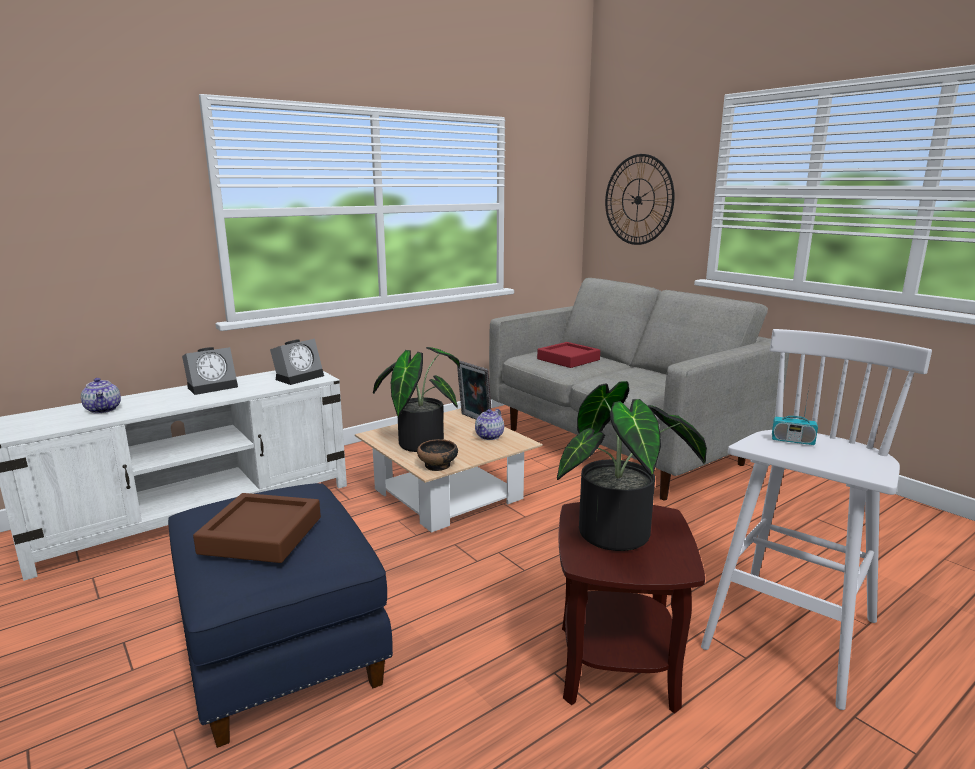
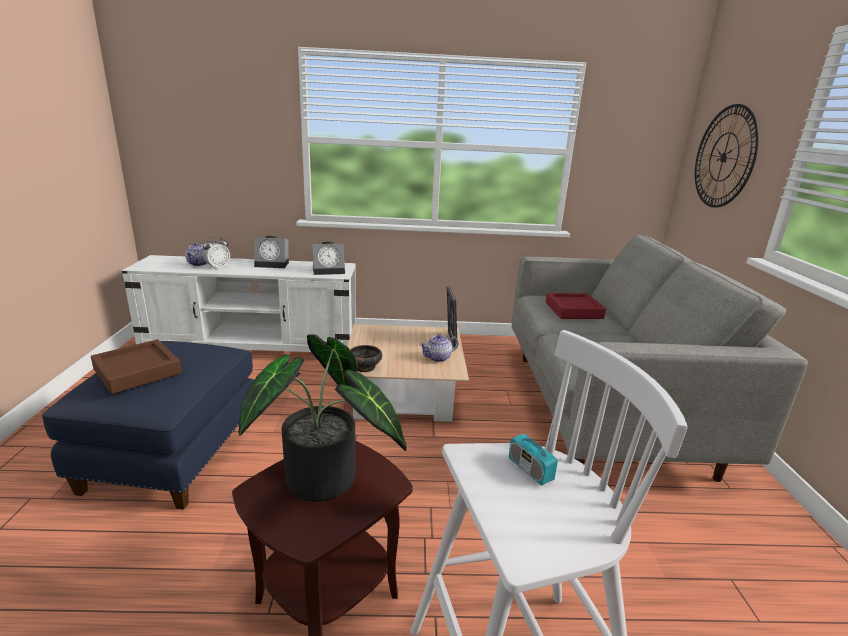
camera: 35 degrees right, 5 degrees up
(144, 406) = (218, 267): none -> alarm clock
(419, 442) = (382, 344): potted plant -> none

